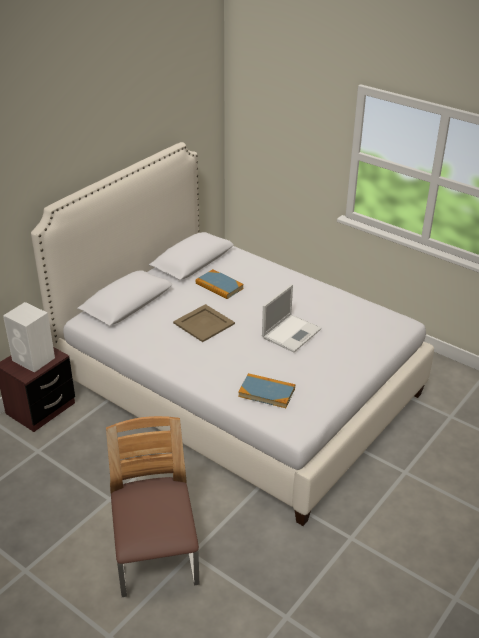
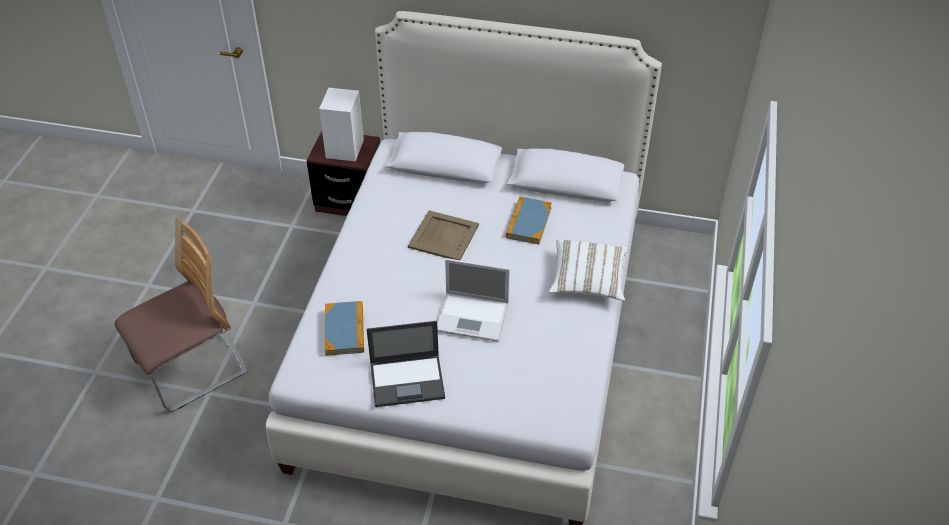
camera: 65 degrees right, 10 degrees up
(289, 281) = (587, 280): none -> white pillow
(332, 376) = (408, 380): none -> laptop

